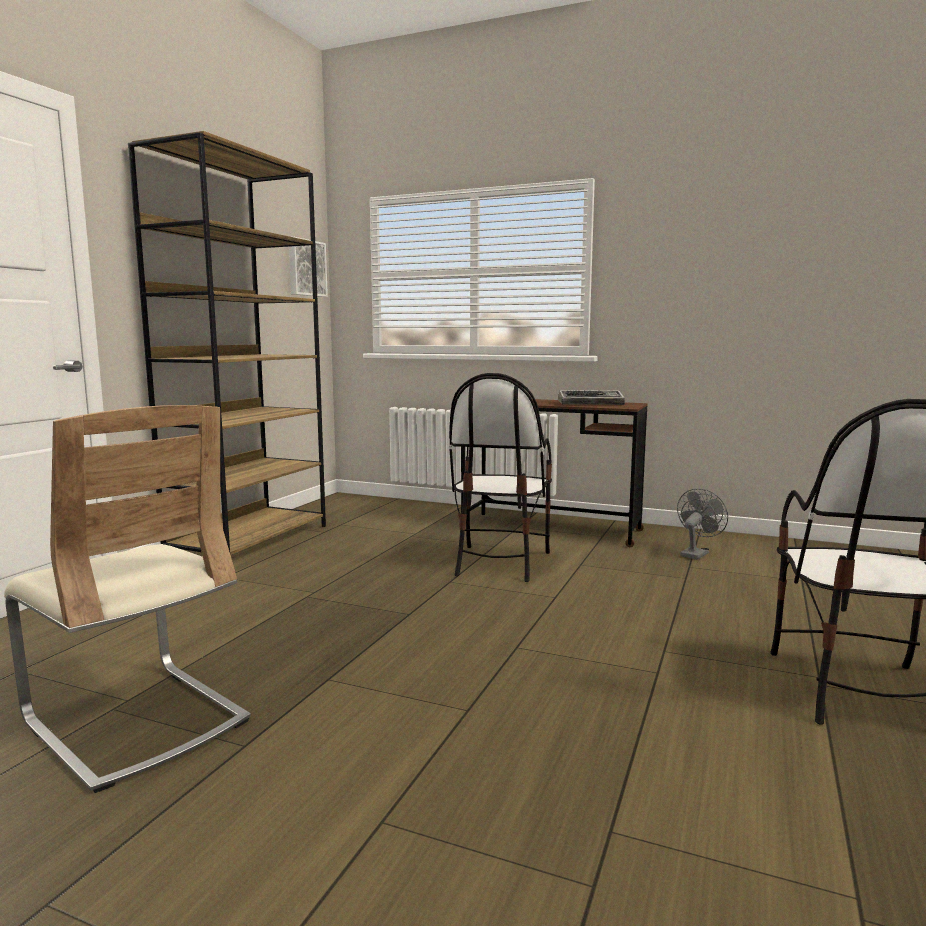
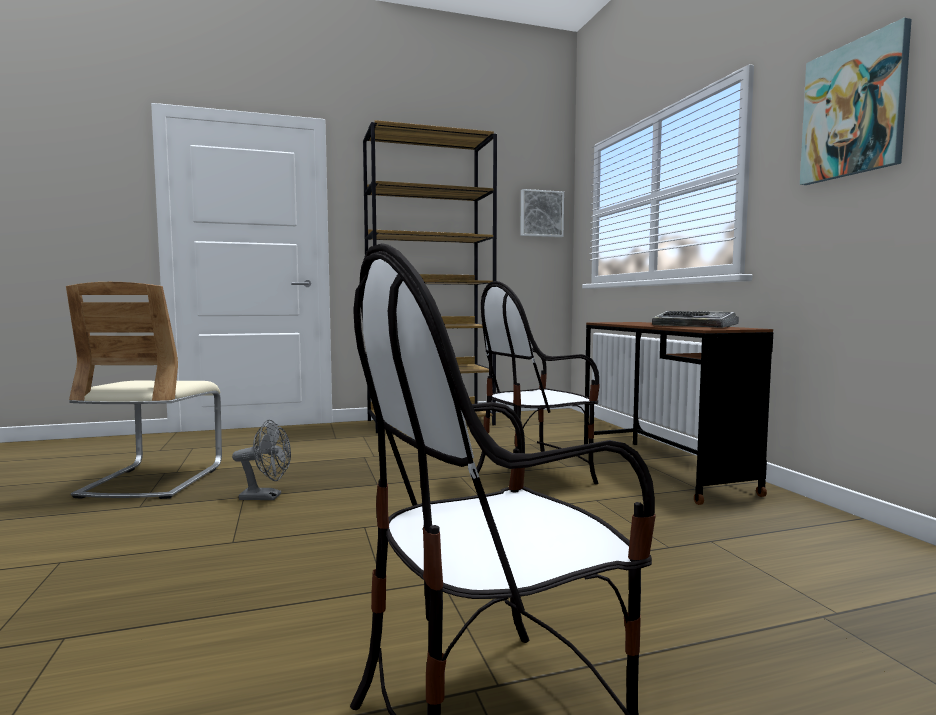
camera: 50 degrees right, 5 degrees down
(690, 243) = (853, 110): none -> picture
(696, 553) = (764, 535): grey fan -> grey fan (267, 497)

